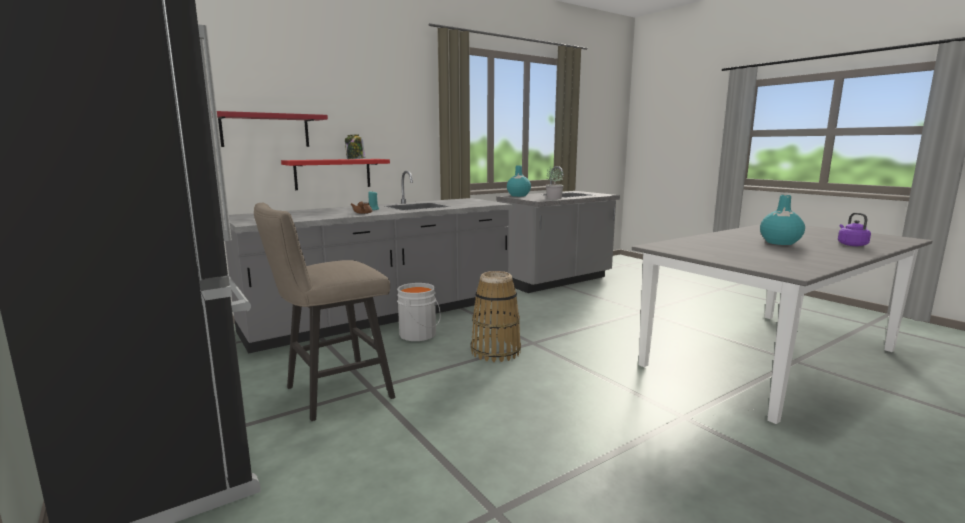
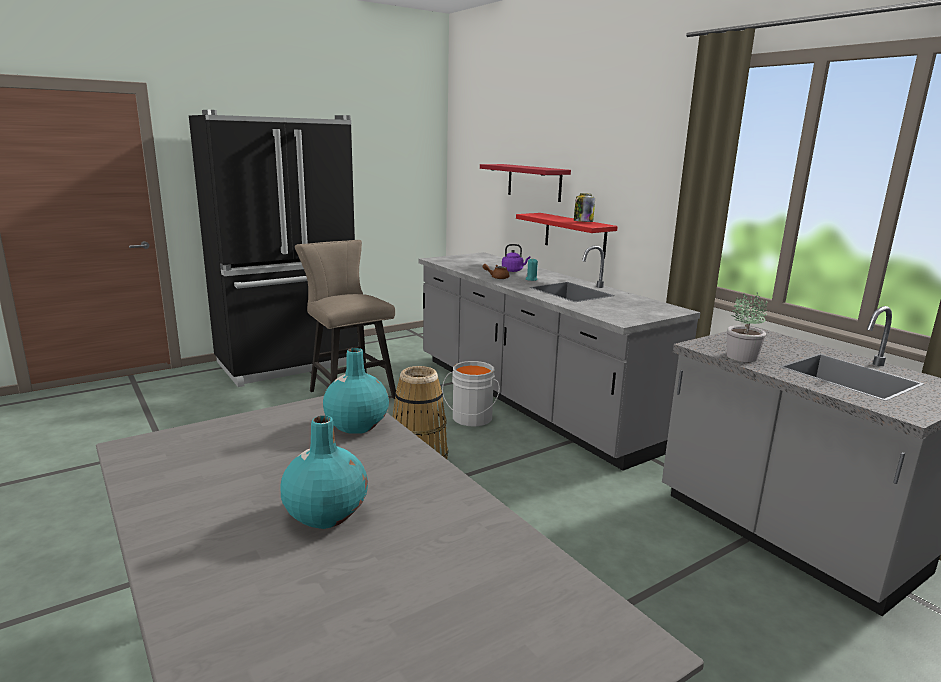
camera: 90 degrees right, 5 degrees up
(518, 195) = (768, 337): turquoise vase -> turquoise vase (356, 425)
(851, 244) = (259, 615): purple kettle -> purple kettle (513, 270)

